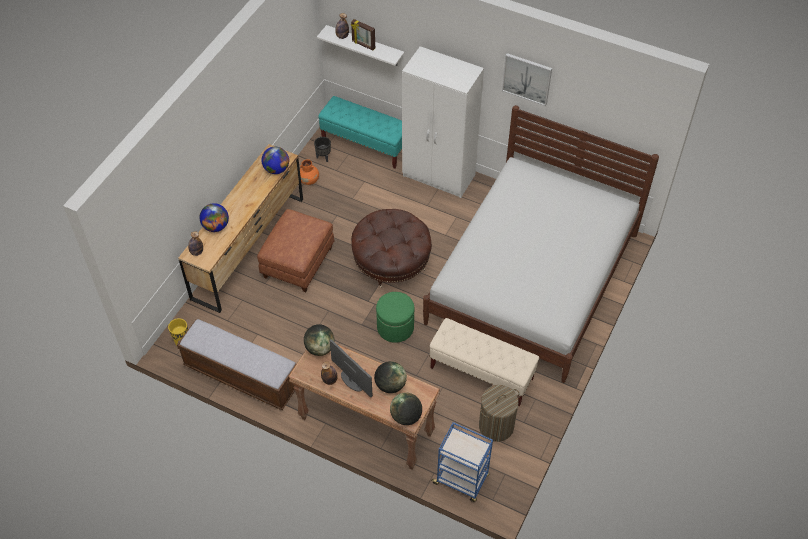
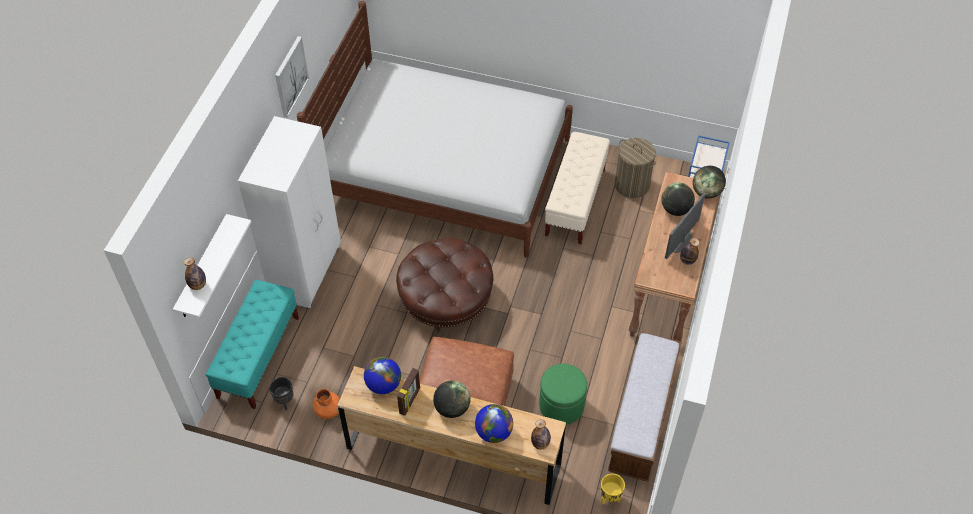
camera: 100 degrees left, 0 degrees up
(319, 348) = (651, 276): globe -> globe (452, 408)
(363, 45) = (215, 258): picture frame -> picture frame (410, 401)
(395, 327) = (537, 282): green ottoman -> green ottoman (561, 405)

